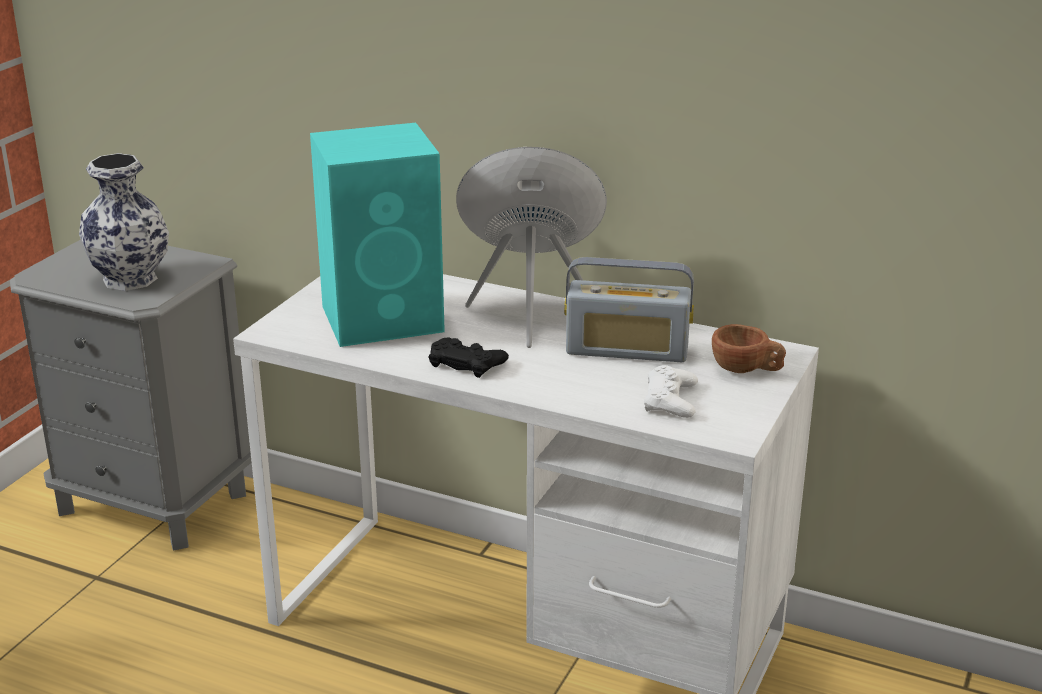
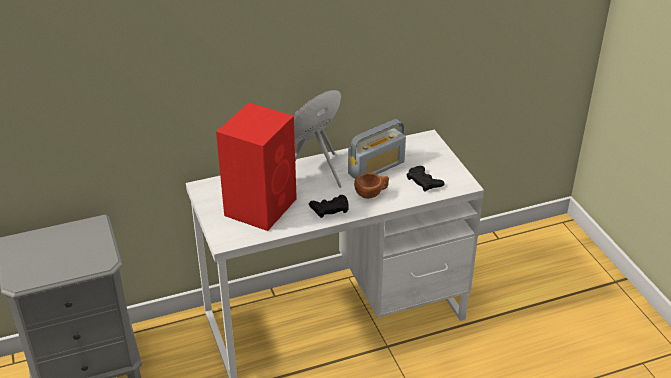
camera: 45 degrees left, 10 degrees up
(132, 279) = (75, 253): vase -> none
(385, 318) = (261, 206): turquoise speaker -> red speaker
(670, 400) = (424, 181): white game controller -> black game controller
(746, 370) = (428, 153): brown cup -> brown cup (372, 194)

